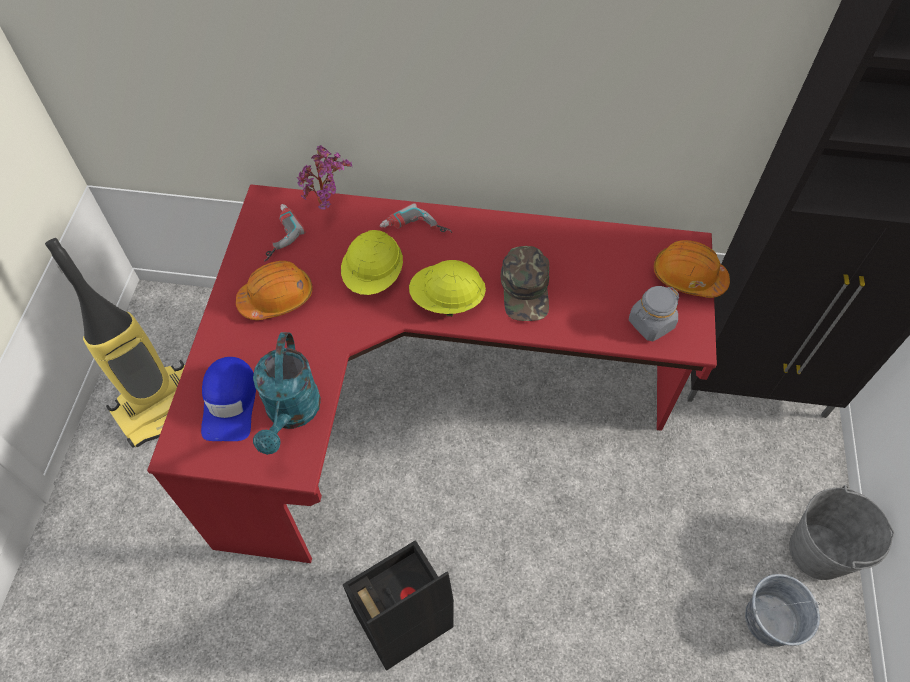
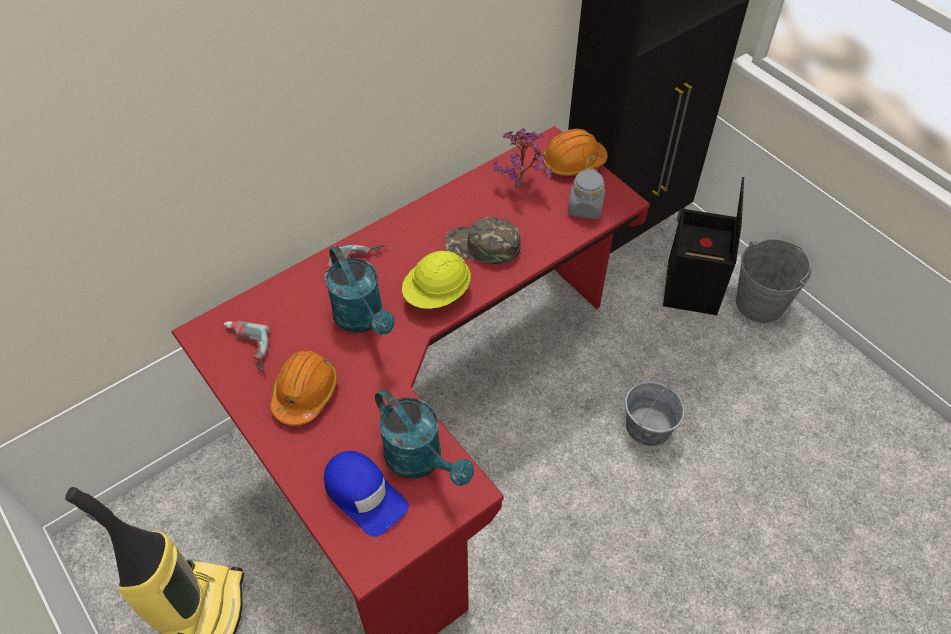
camera: 45 degrees left, 5 degrees down
(327, 204) = (261, 297): potted plant -> potted plant (521, 184)
(374, 276) = (363, 319): yellow hard hat -> turquoise watering can
(402, 621) = (577, 582): black storage box -> black storage box (693, 288)
(526, 289) = (482, 246): green cap -> green cap turned 150 degrees clockwise
(770, 620) = (778, 366): grey bucket -> grey bucket (648, 427)

